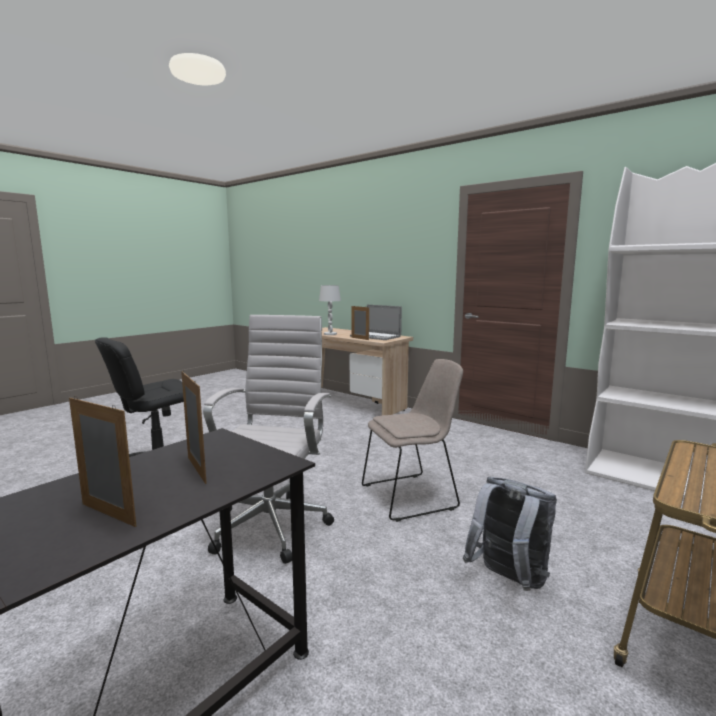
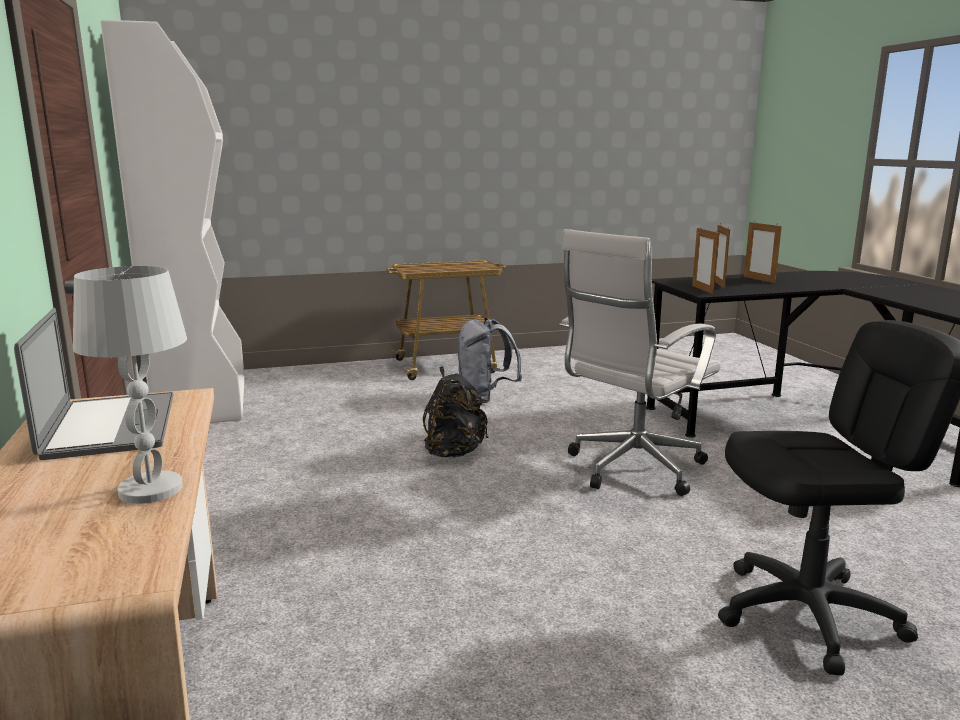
camera: 145 degrees left, 5 degrees up
(360, 338) = (189, 422): picture frame -> picture frame (702, 289)
(412, 496) = (454, 452): beige chair -> black backpack

